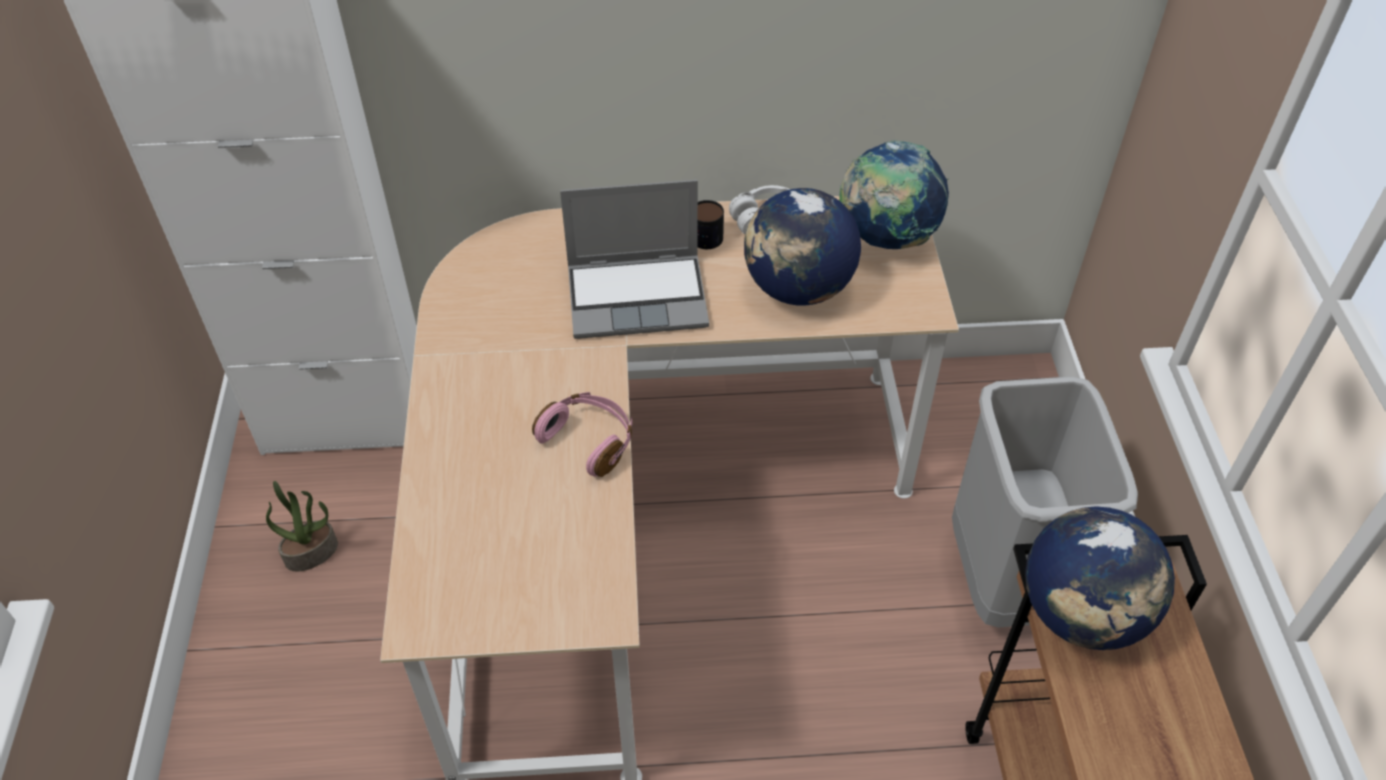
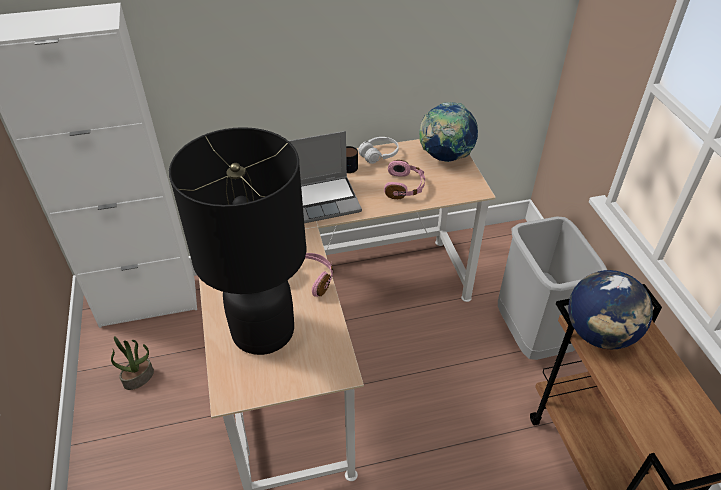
camera: 10 degrees left, 5 degrees down
(492, 525) = (262, 331): none -> black table lamp
(798, 289) = (405, 187): globe -> pink headphones

